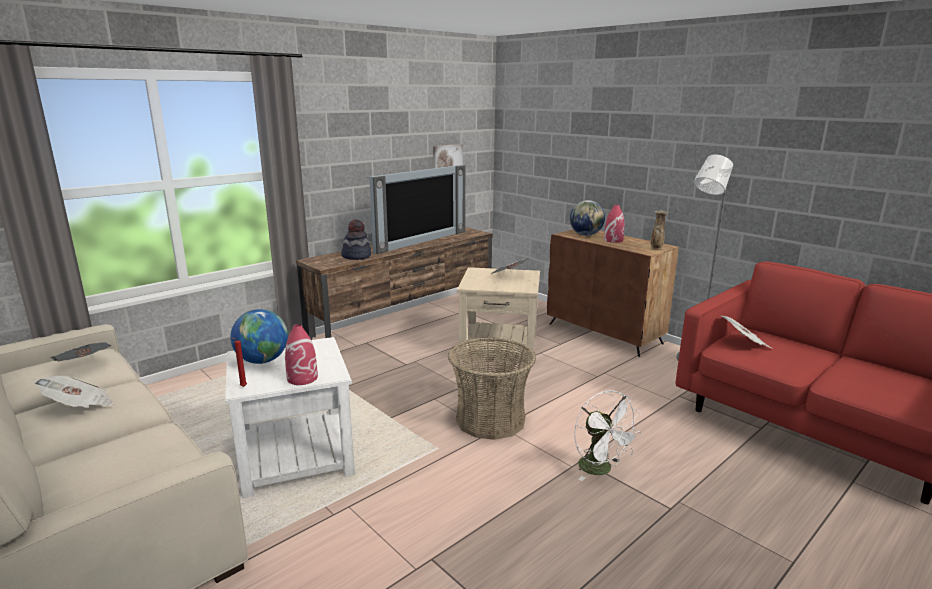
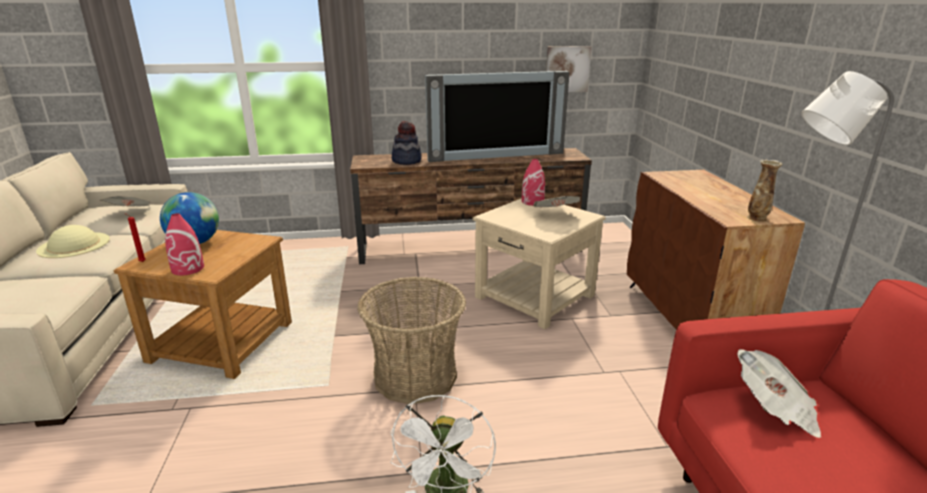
camera: 35 degrees right, 5 degrees up
(80, 407) = (74, 245): newspaper -> beige hat
(295, 456) = (222, 341): white side table -> brown side table
(586, 235) = (686, 180): globe -> none
(613, 240) = (712, 194): red vase -> red vase (532, 201)

